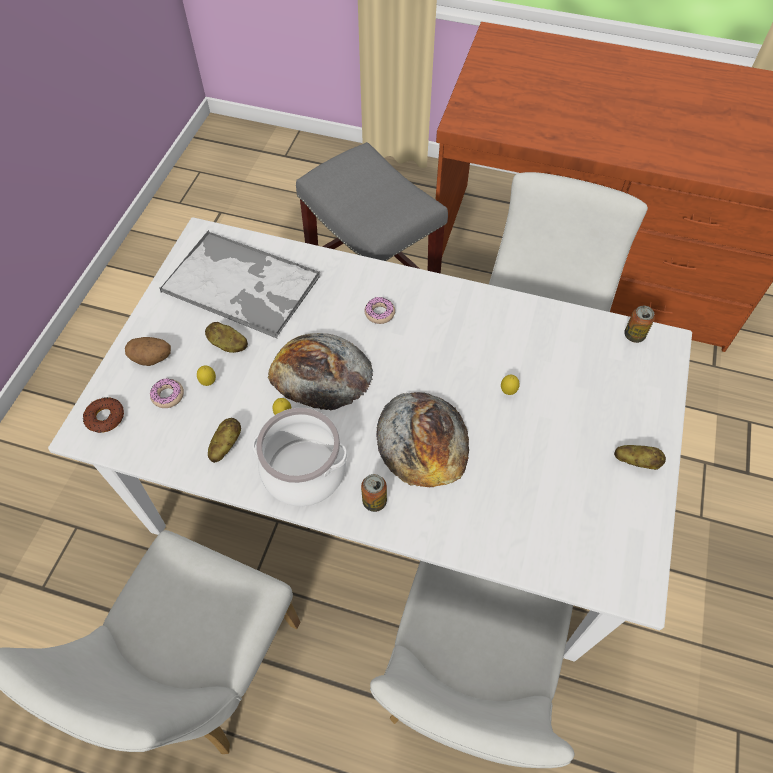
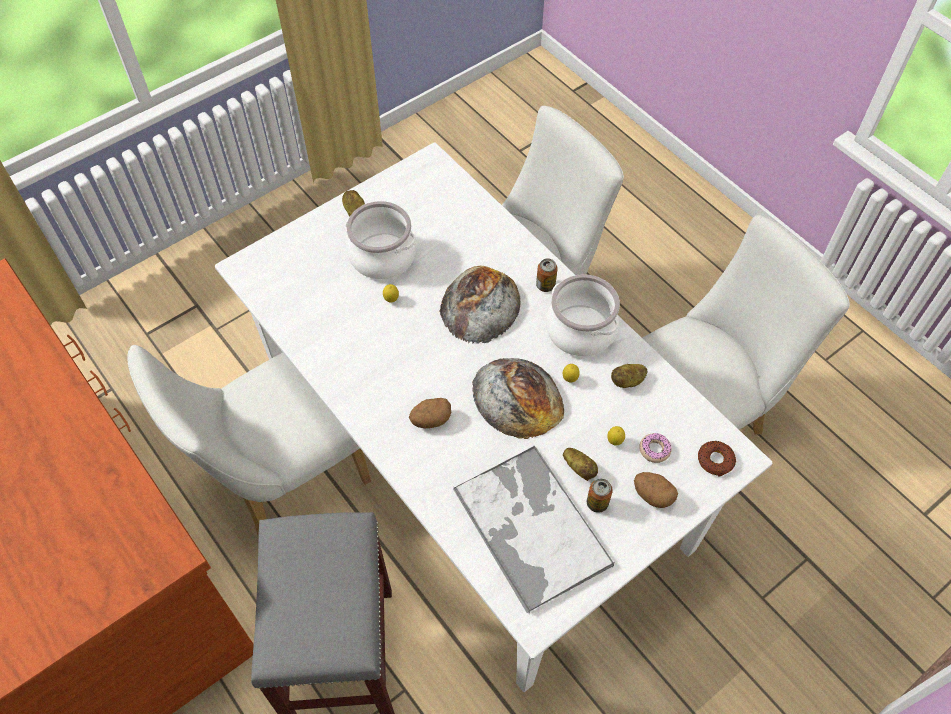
camera: 145 degrees left, 0 degrees up
(379, 313) = (430, 419): donut -> potato
(561, 431) = (383, 256): none -> cooking pot
(634, 335) = (258, 284): can -> can (597, 503)

